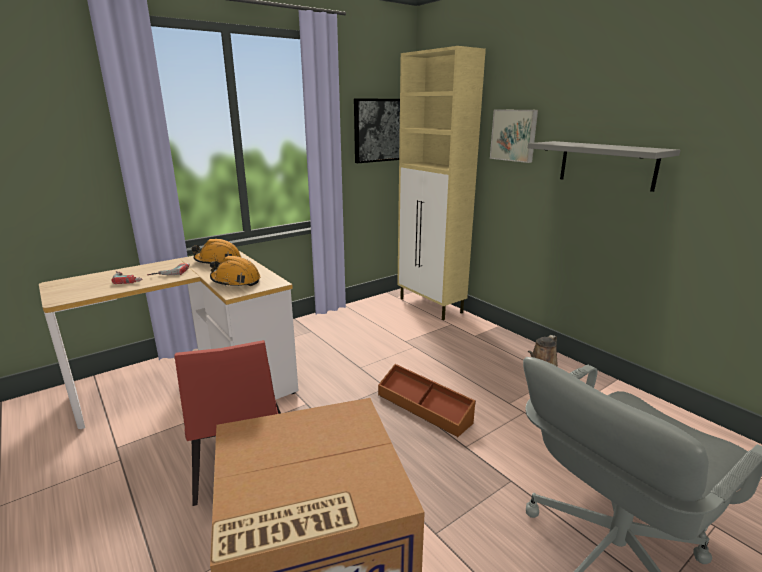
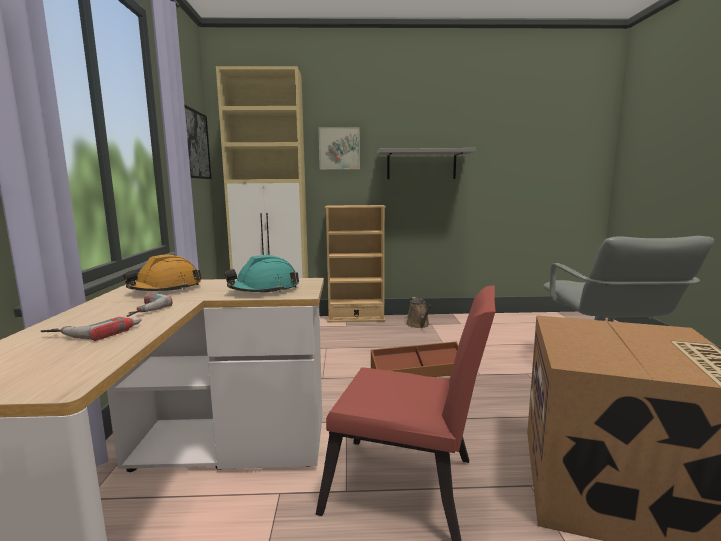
camera: 55 degrees left, 10 degrees down
(235, 281) = (264, 290): orange hard hat -> turquoise hard hat
(499, 333) = (356, 318): none -> beige bookcase

